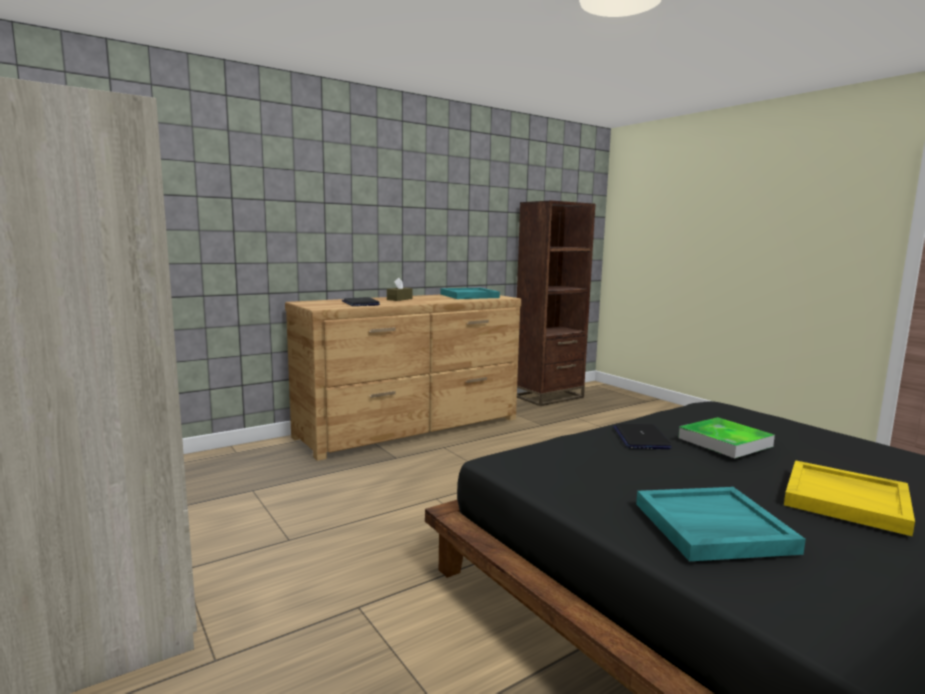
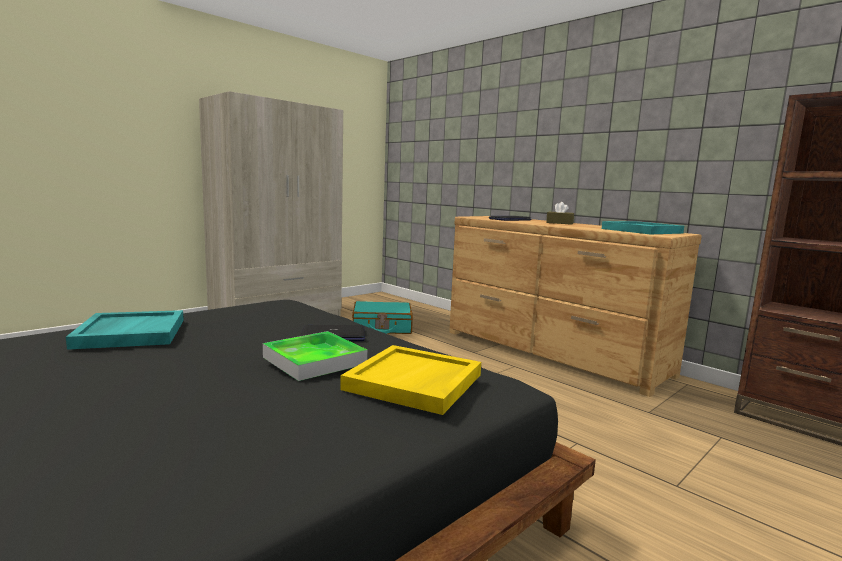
camera: 80 degrees right, 0 degrees up
(262, 498) = (382, 327): none -> turquoise suitcase
(847, 500) = (132, 385): yellow tray -> yellow tray (414, 382)

